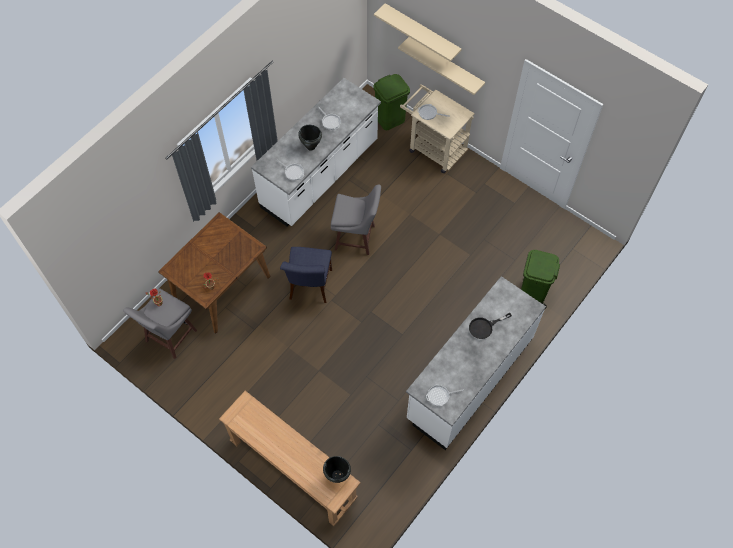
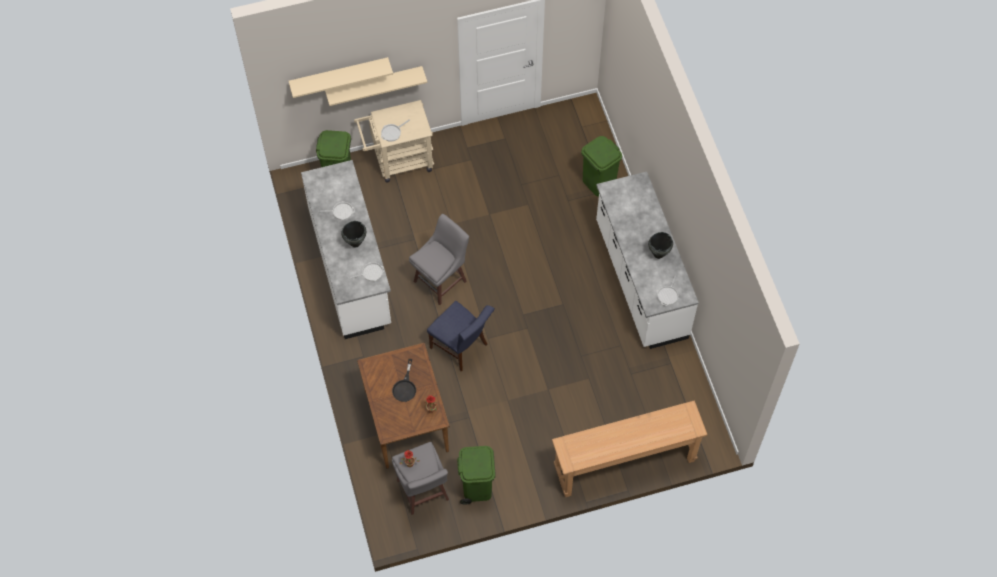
camera: 55 degrees left, 0 degrees up
(199, 371) = (476, 486): none -> green trash can
(337, 475) = (677, 413): black cooking pot -> black cooking pot (658, 254)
(484, 327) = (632, 225): black frying pan -> black frying pan (405, 387)

